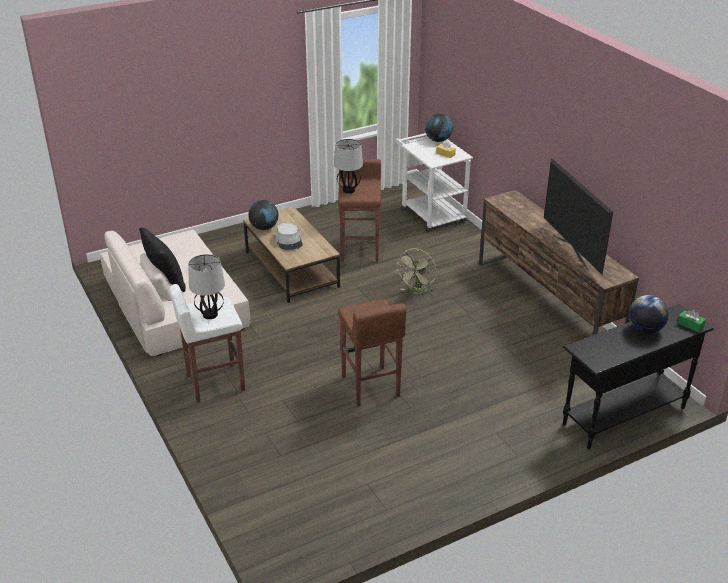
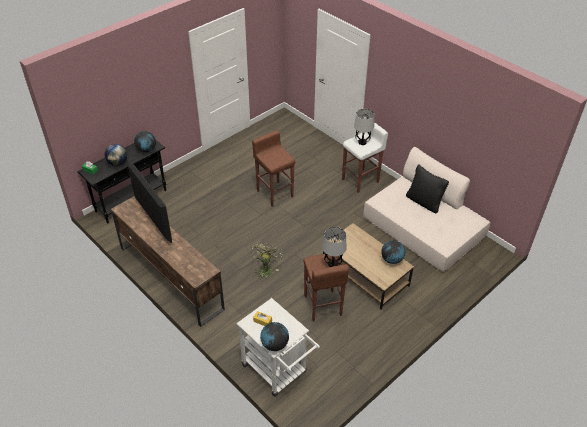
camera: 165 degrees right, 10 degrees up
(289, 241) = (365, 249): grey hat -> none
(597, 344) = (146, 150): none -> globe

